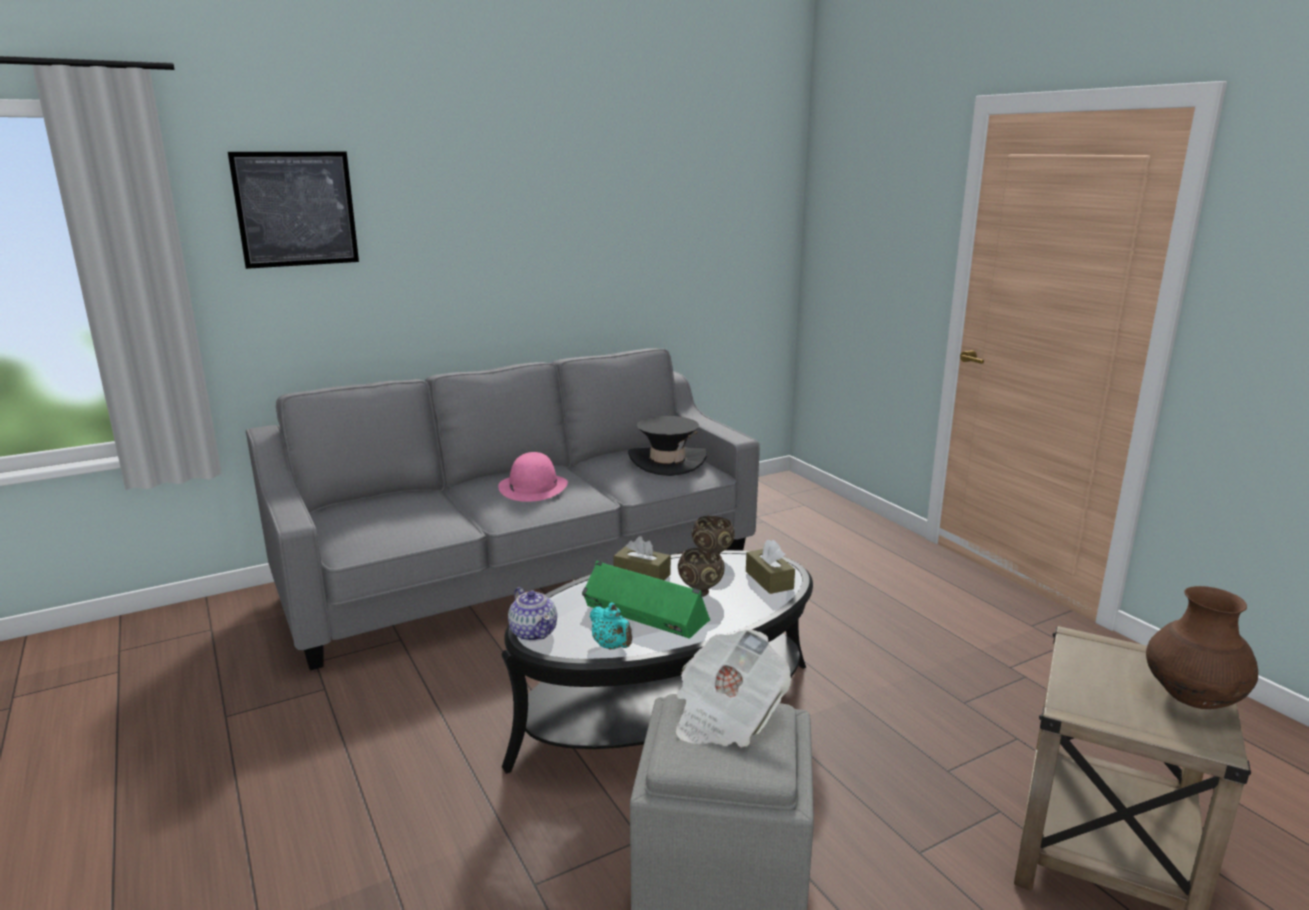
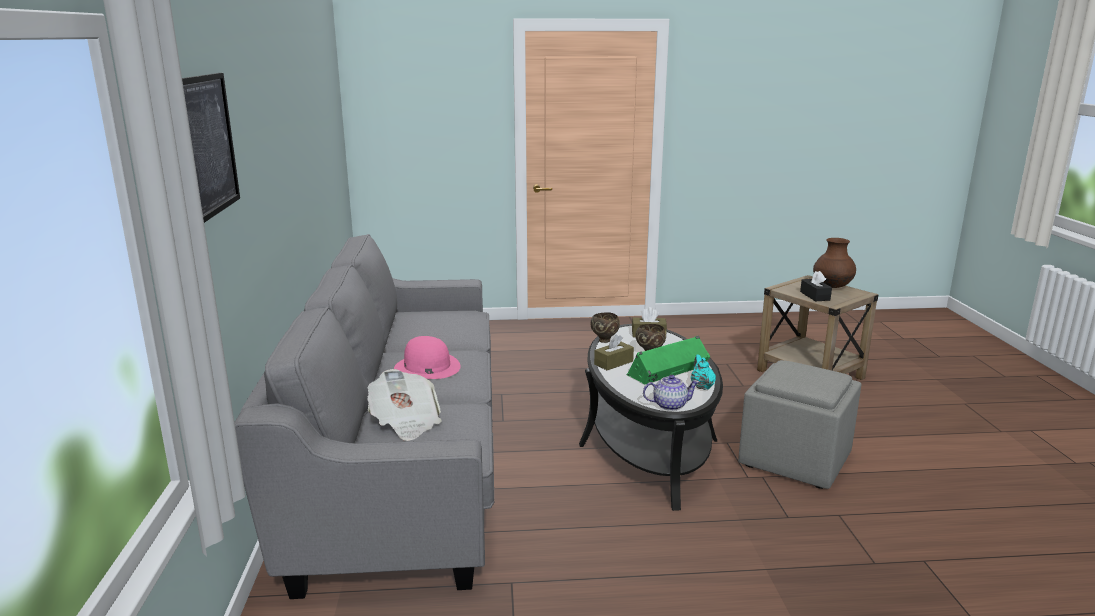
camera: 65 degrees left, 0 degrees up
(612, 646) = (701, 386): turquoise teapot -> turquoise teapot turned 90 degrees counterclockwise
(667, 462) = (437, 318): black hat -> none
(726, 716) = (788, 373): newspaper -> newspaper (405, 422)
(1091, 683) = (815, 296): none -> black tissue box

